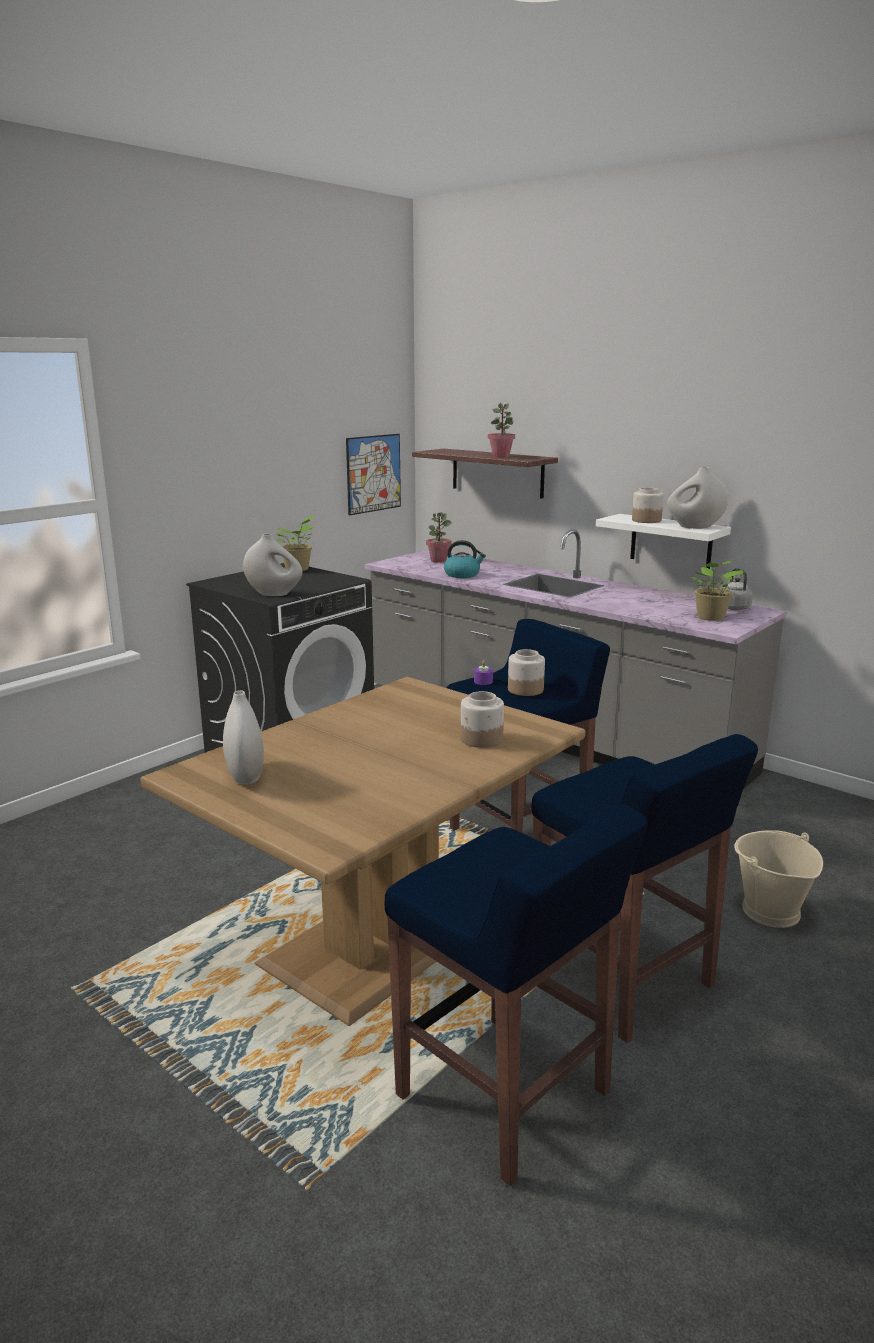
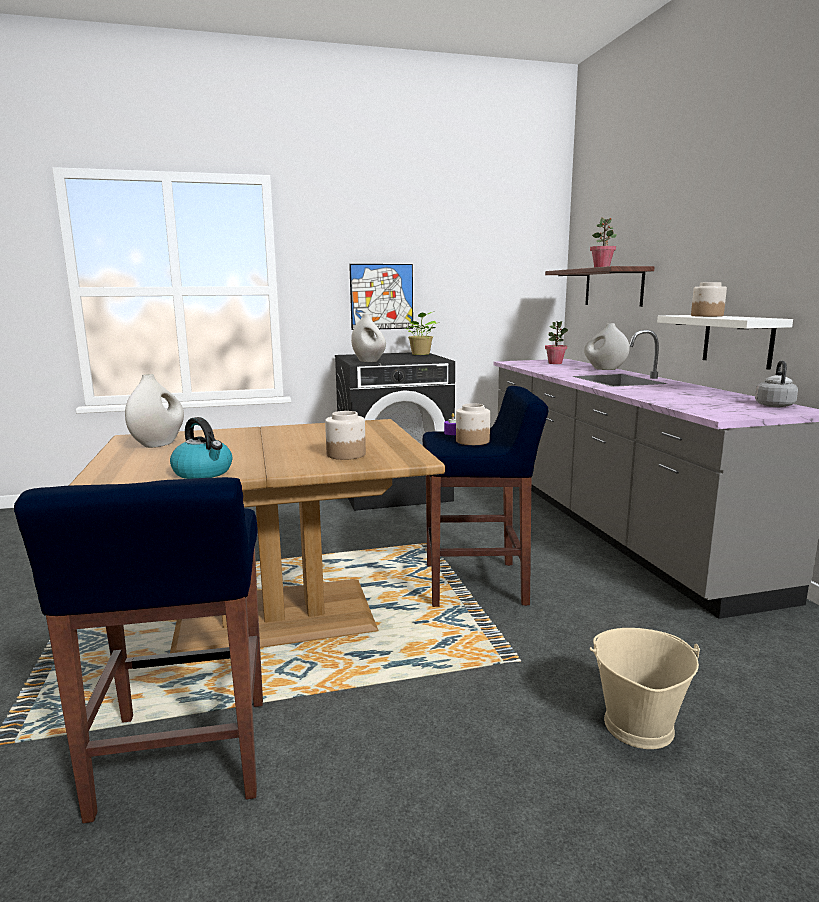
camera: 35 degrees right, 5 degrees down
(373, 473) = (519, 291): picture -> picture (381, 297)
(462, 575) = (553, 370): kettle -> kettle (204, 473)
(624, 981) = (399, 720): blue stool -> none
(695, 527) = (745, 318): white vase -> white vase (604, 369)
(710, 617) = (726, 408): potted plant -> none

